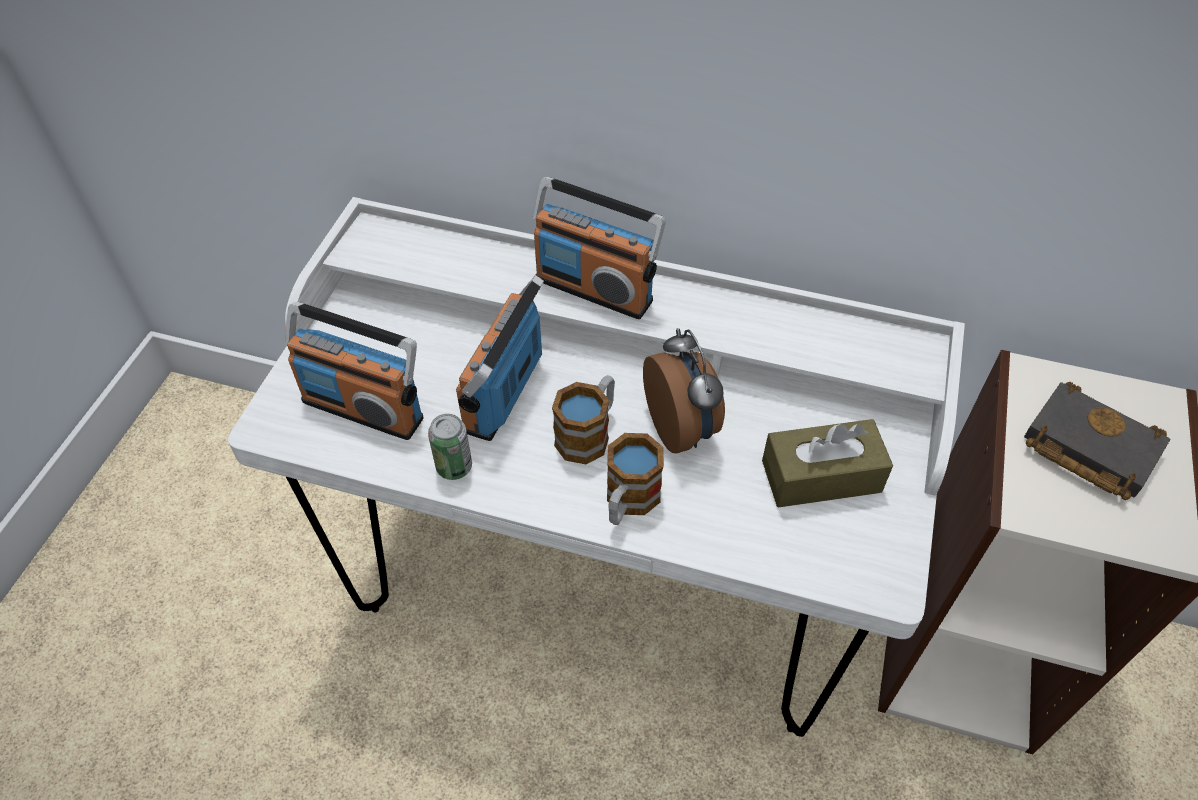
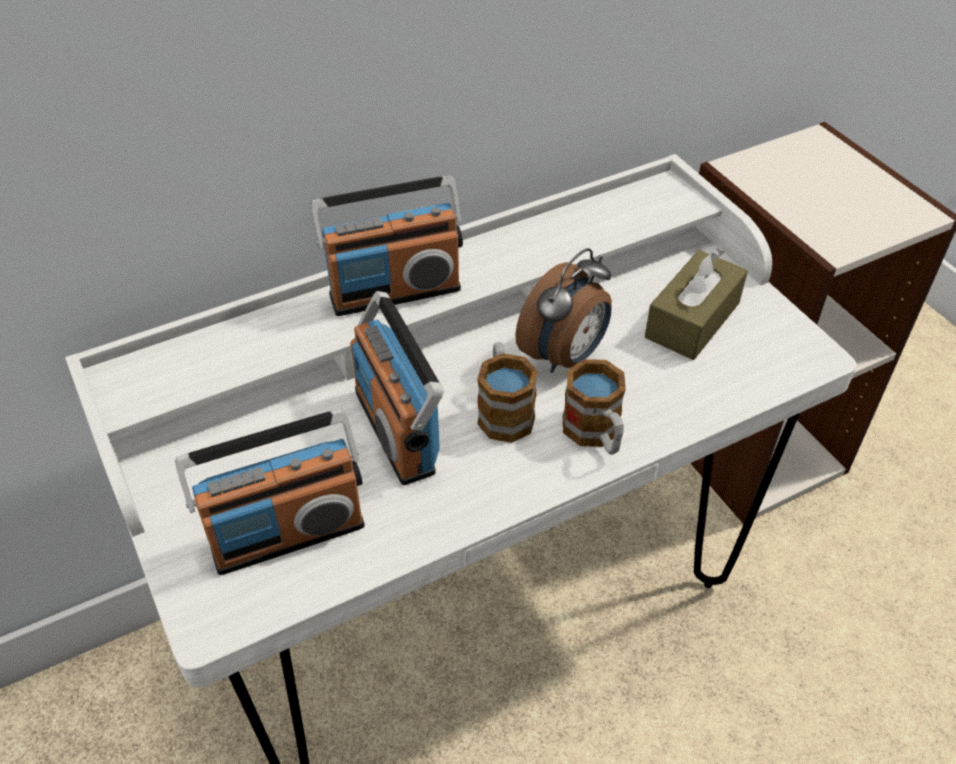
camera: 45 degrees left, 5 degrees down
(454, 467) = (431, 516): can -> none
(682, 428) = (565, 356): alarm clock -> alarm clock turned 105 degrees clockwise
(1085, 447) = (816, 190): black book -> none

